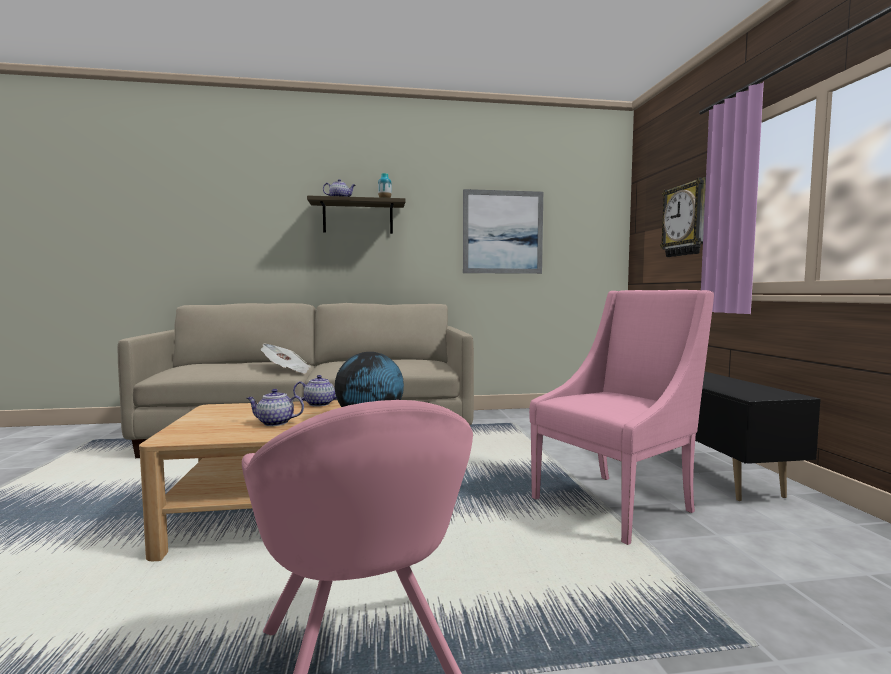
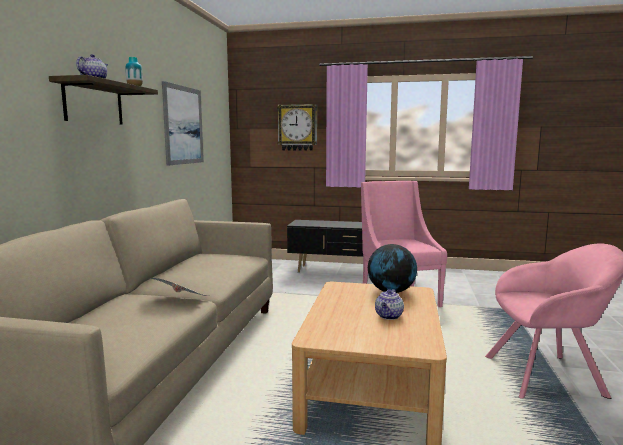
camera: 70 degrees left, 5 degrees up
(320, 404) = (330, 302): teapot -> none

